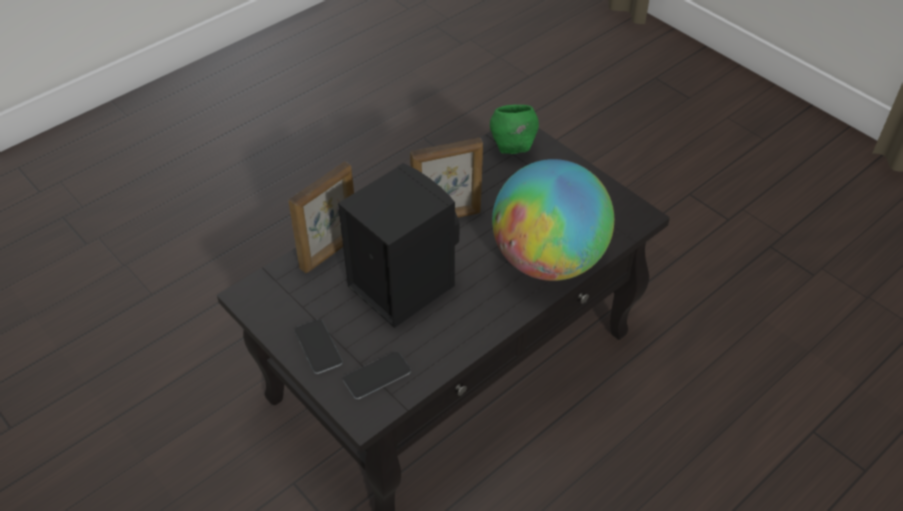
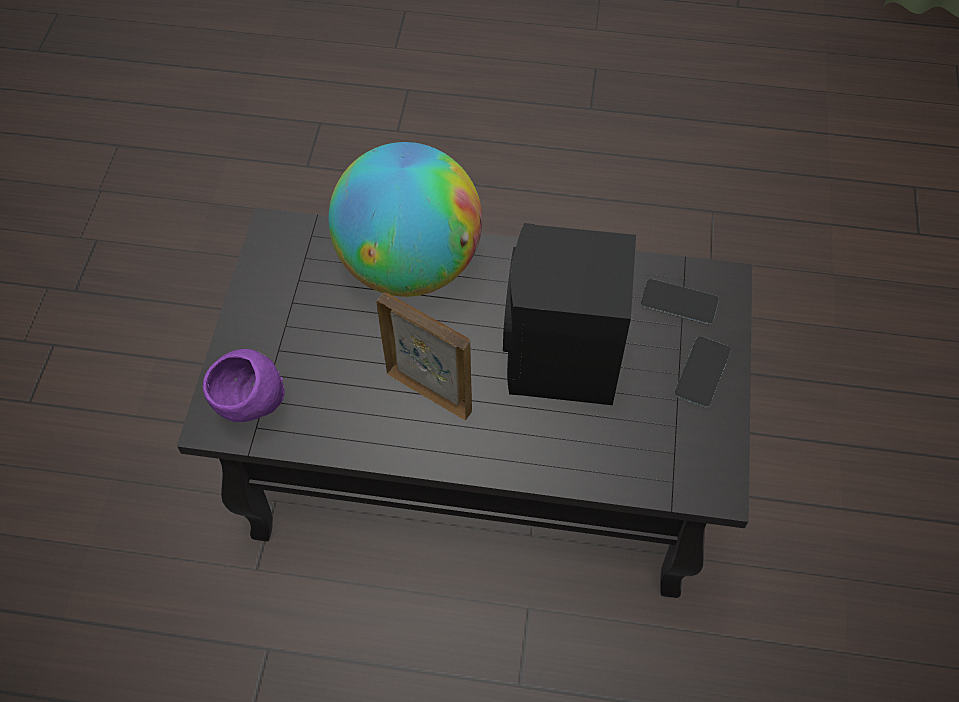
camera: 130 degrees left, 10 degrees up
(330, 252) = (585, 462): picture frame -> none
(512, 148) = (253, 407): green bowl -> purple bowl

